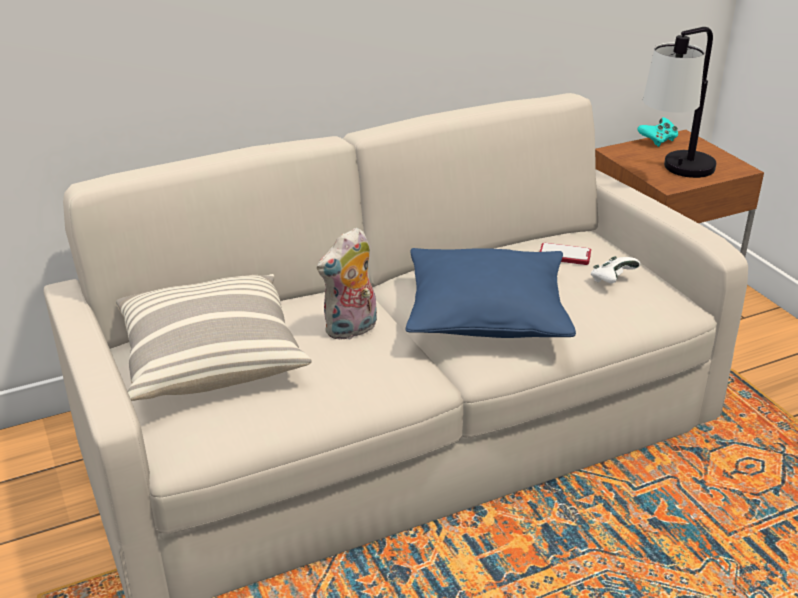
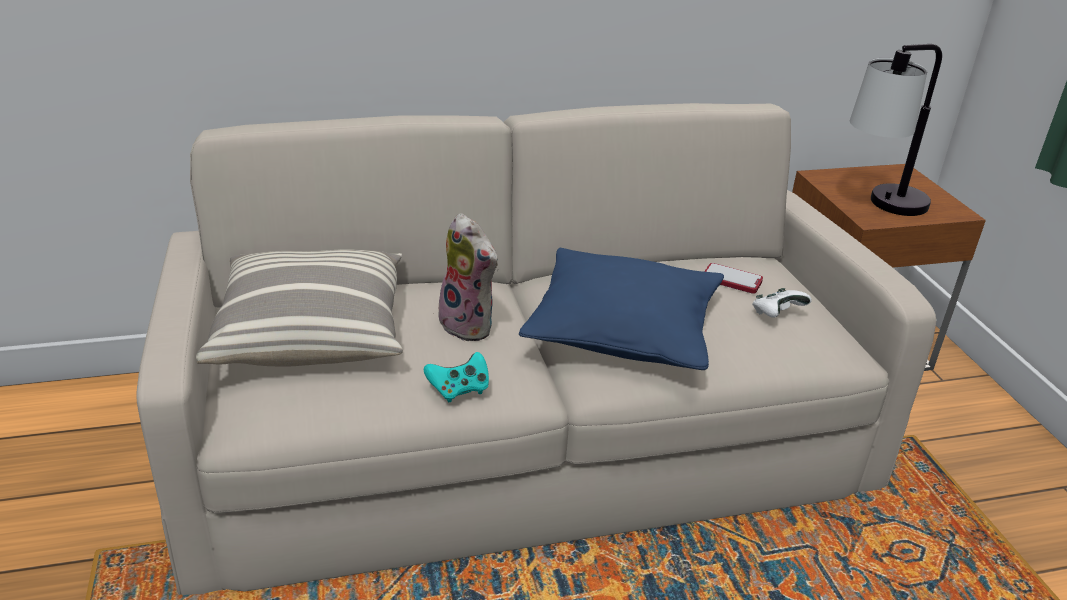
camera: 10 degrees right, 0 degrees up
(351, 330) = (470, 325): plush toy -> plush toy turned 105 degrees counterclockwise
(658, 141) = (871, 171): turquoise game controller -> turquoise game controller (459, 389)

